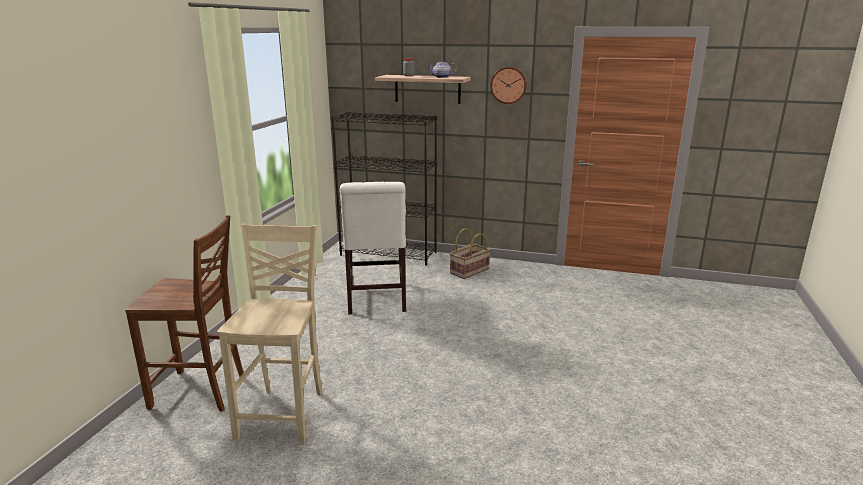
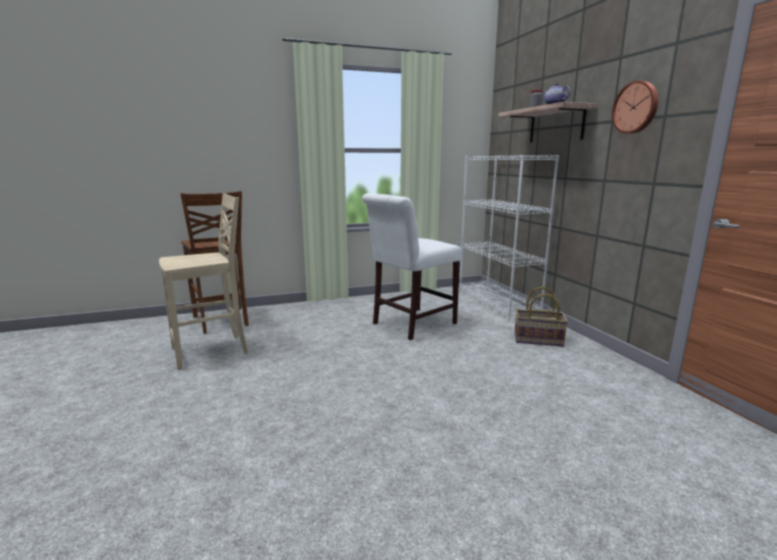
camera: 55 degrees right, 5 degrees down
(389, 254) = (497, 302): black bookcase -> white bookcase

